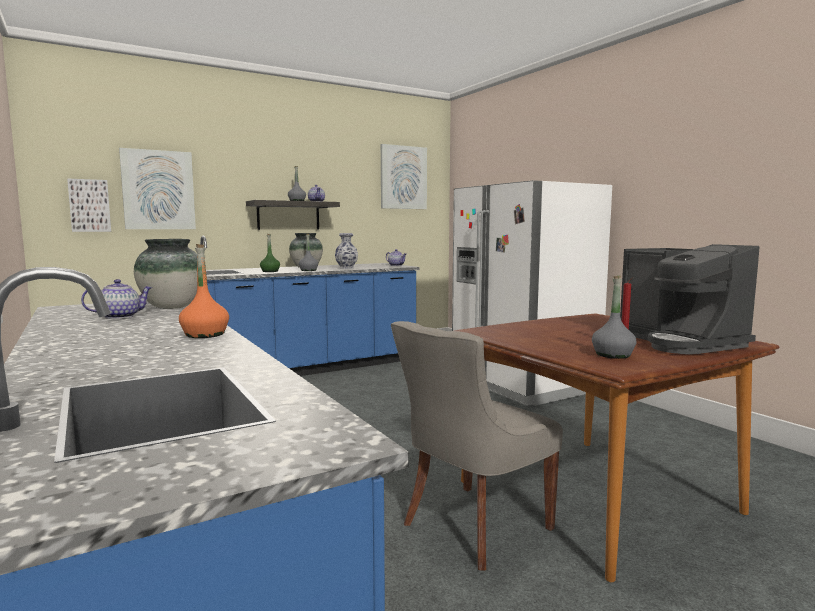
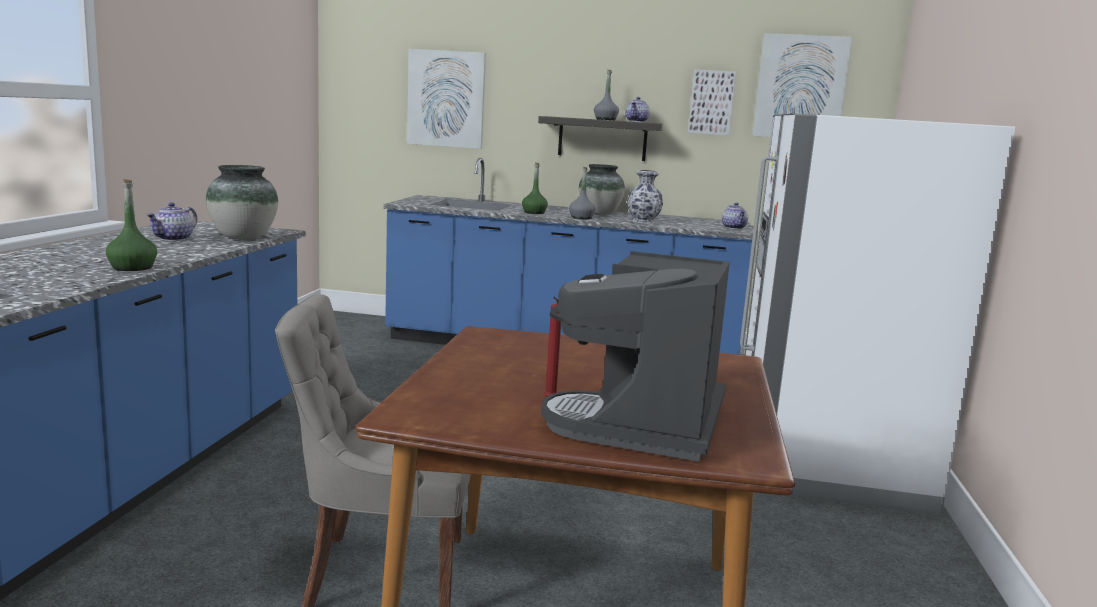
camera: 40 degrees right, 5 degrees up
(89, 205) = (377, 114): picture -> picture (711, 102)
(120, 316) = (174, 239): teapot -> teapot turned 105 degrees clockwise
(205, 334) = (133, 268): orange bottle -> green bottle
(612, 355) = (475, 403): grey bottle -> none

